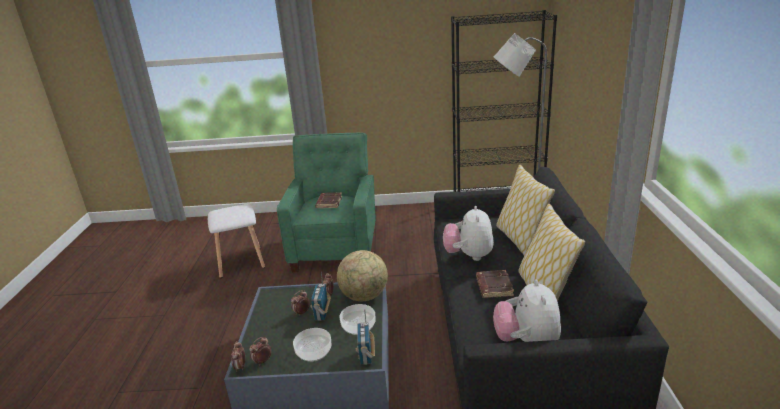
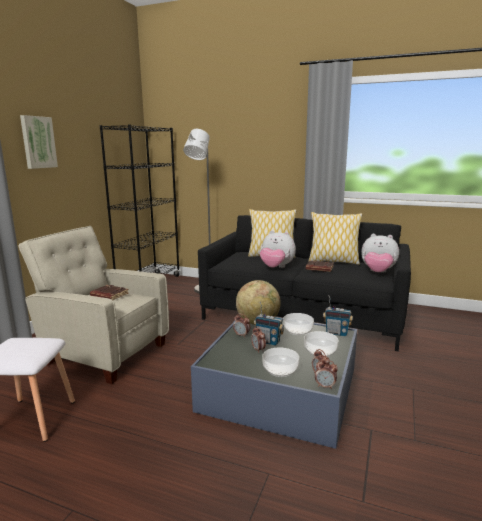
camera: 70 degrees left, 10 degrees down
(266, 334) = (280, 370): none -> bowl
(336, 248) = (104, 352): green armchair -> beige armchair
(368, 41) = (38, 142): none -> picture

